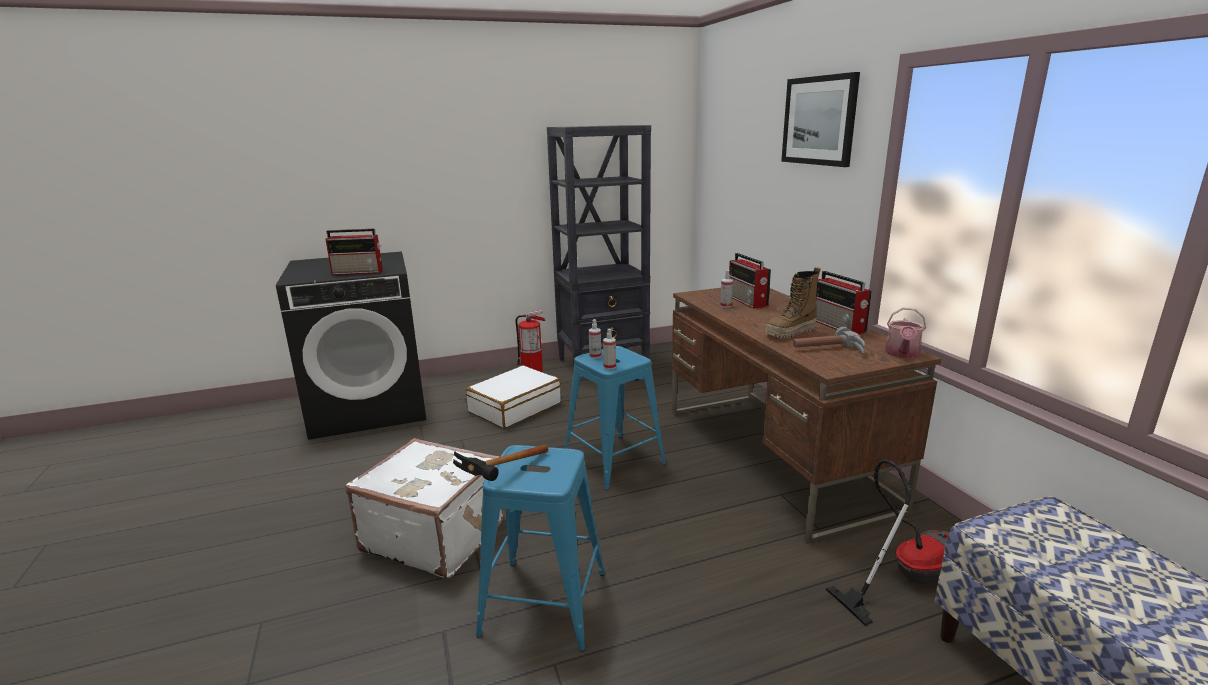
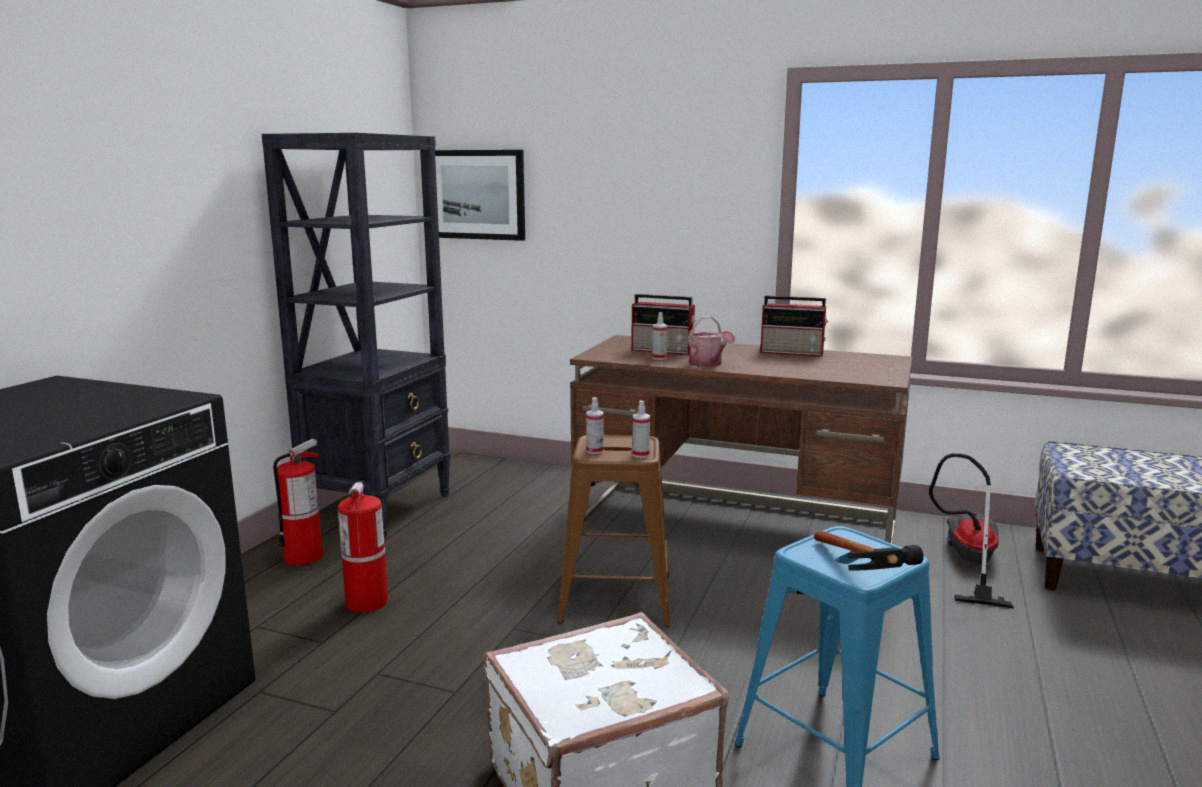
camera: 50 degrees left, 5 degrees down
(359, 272) = (114, 413): radio -> none
(514, 407) = (367, 602): white suitcase -> fire extinguisher
(613, 461) = (615, 598): blue stool -> brown stool
(790, 333) = (781, 365): boot -> none
(819, 120) = (670, 135): picture -> picture (476, 194)
(829, 350) = (845, 369): hammer -> none
(902, 354) = (888, 359): watering can -> watering can (708, 364)

